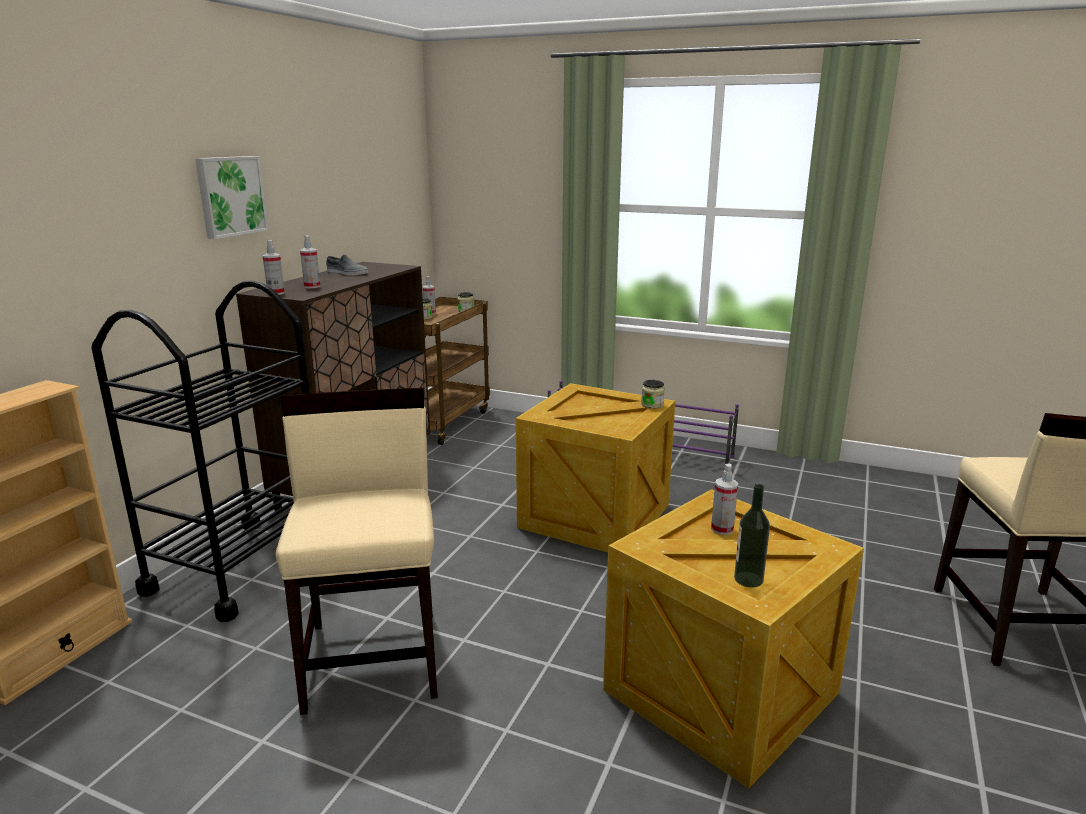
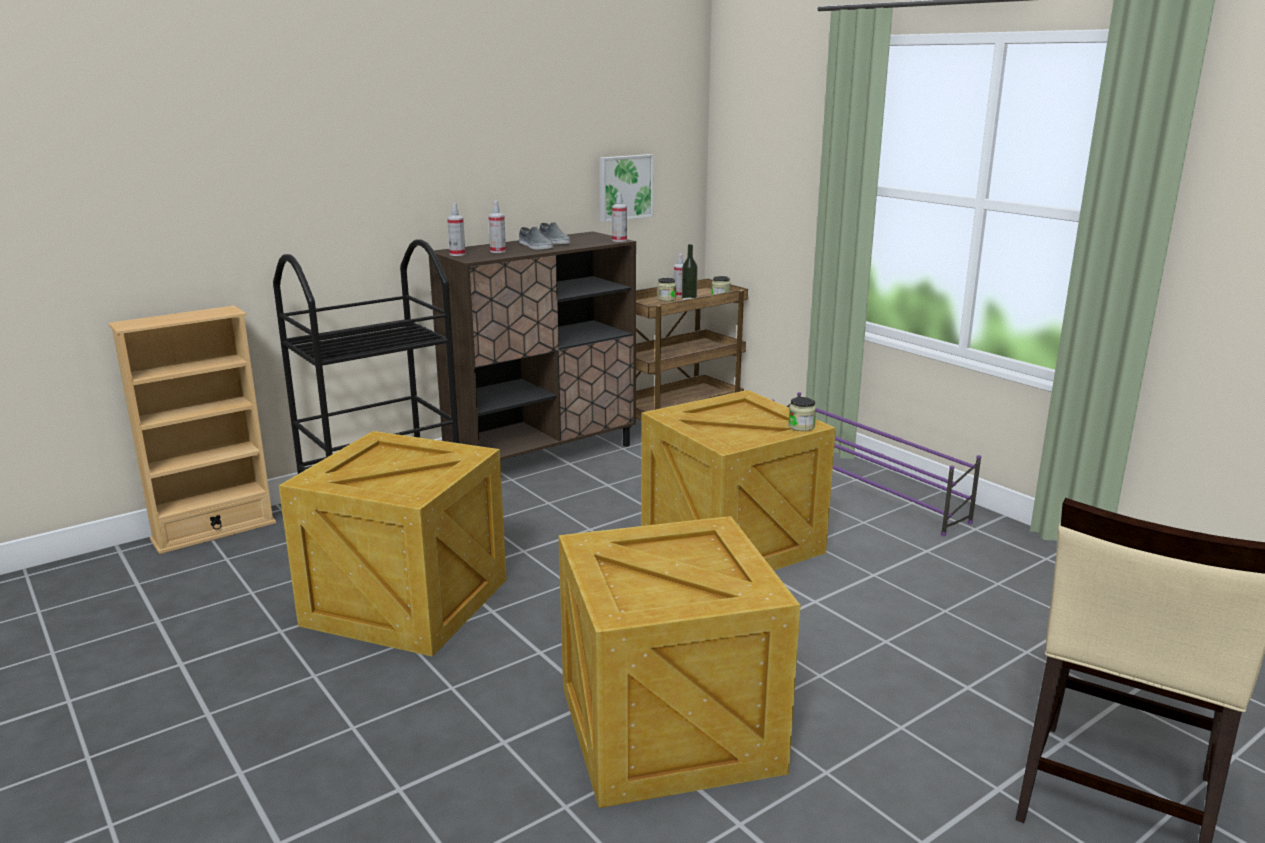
camera: 30 degrees right, 0 degrees up
(230, 196) = (435, 159): picture -> picture (624, 187)
(338, 278) = (535, 246): none -> grey shoe
(374, 657) = (410, 601): beige chair -> crate
(722, 529) = (688, 552): spray bottle -> spray bottle (619, 240)
(748, 579) = (644, 596): bottle -> bottle (689, 299)

